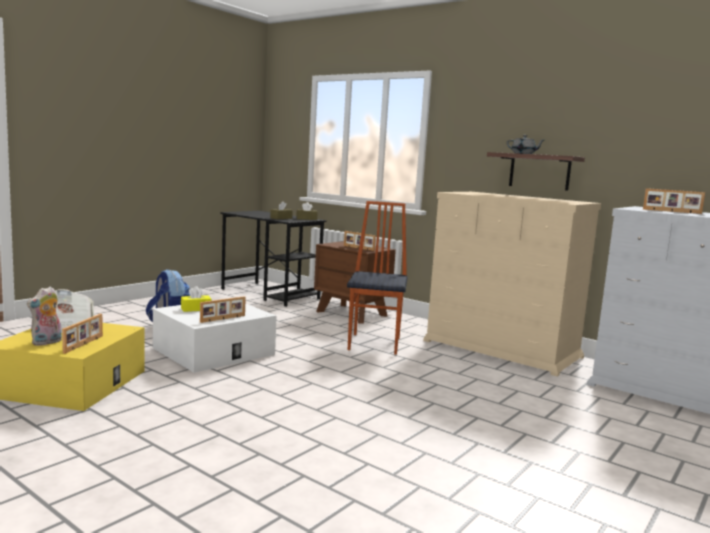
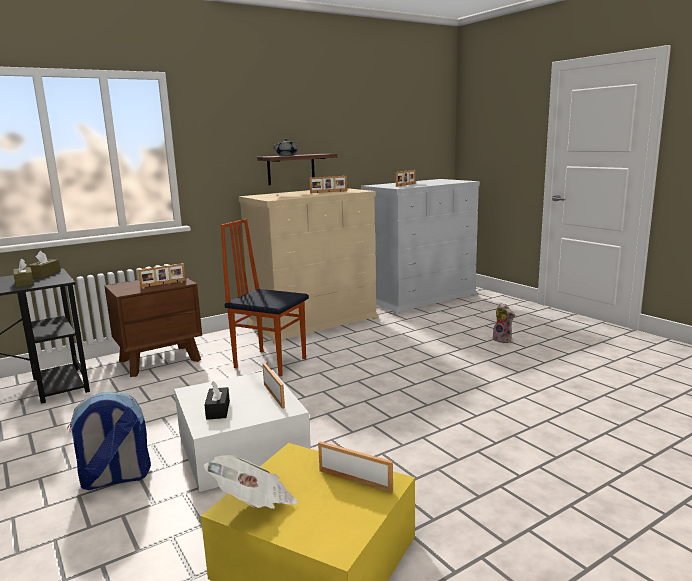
camera: 70 degrees left, 5 degrees up
(47, 342) = (340, 511): plush toy -> plush toy (503, 340)
(196, 309) = (218, 410): yellow tissue box -> black tissue box
(537, 199) = (328, 192): none -> picture frame

